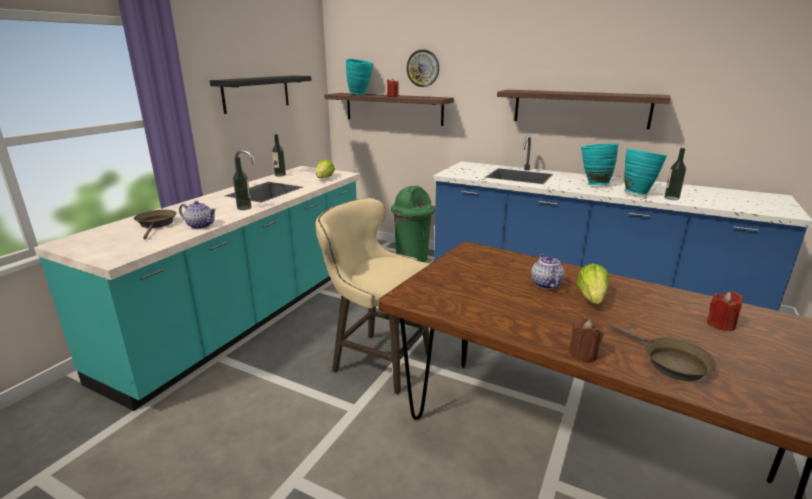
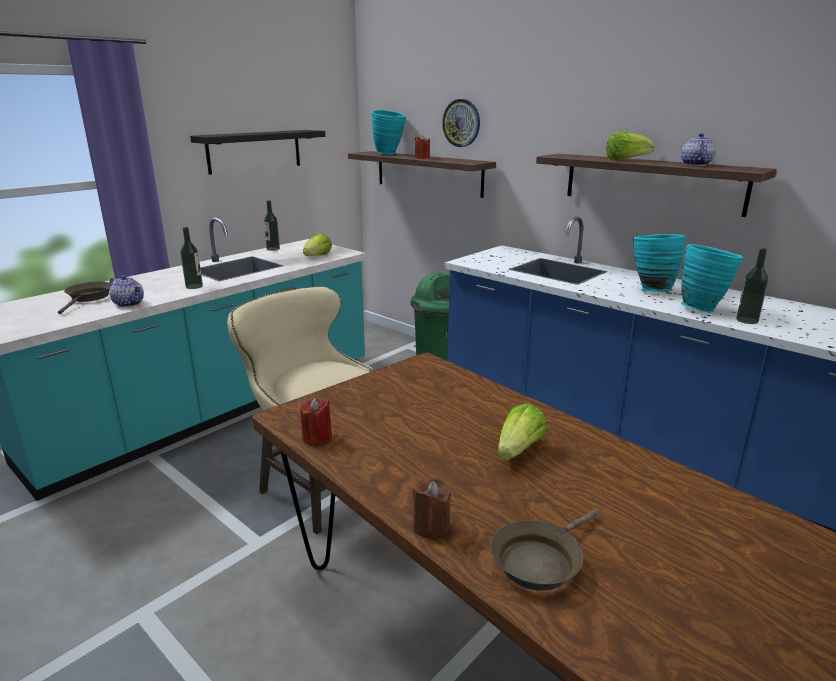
camera: 15 degrees right, 0 degrees up
(545, 284) = (474, 423): teapot -> teapot (695, 164)
(563, 92) = (625, 159): none -> lettuce
(670, 363) = (540, 560): brown frying pan -> brown frying pan turned 60 degrees clockwise
(720, 324) = (671, 518): red candle -> red candle (317, 437)

